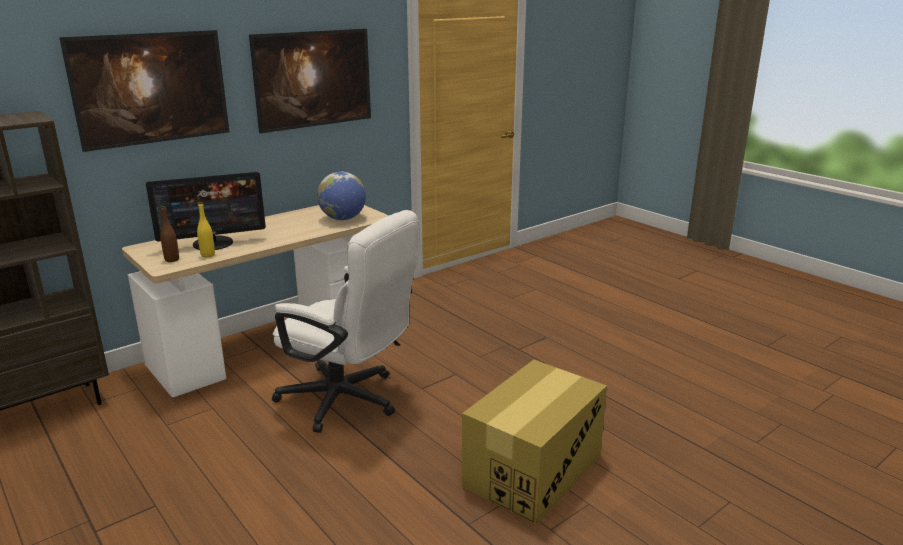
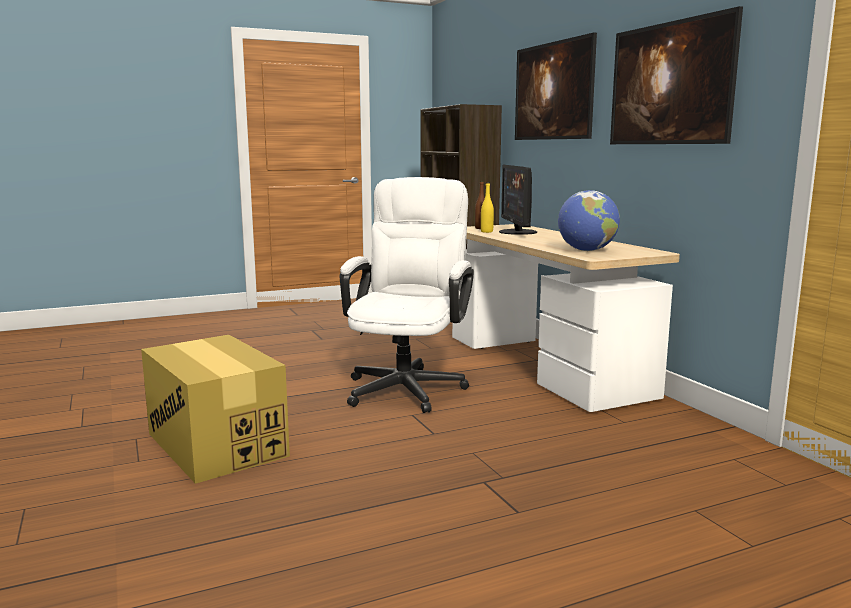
camera: 105 degrees right, 10 degrees down
(349, 401) = (408, 385): white office chair -> white office chair turned 150 degrees clockwise

